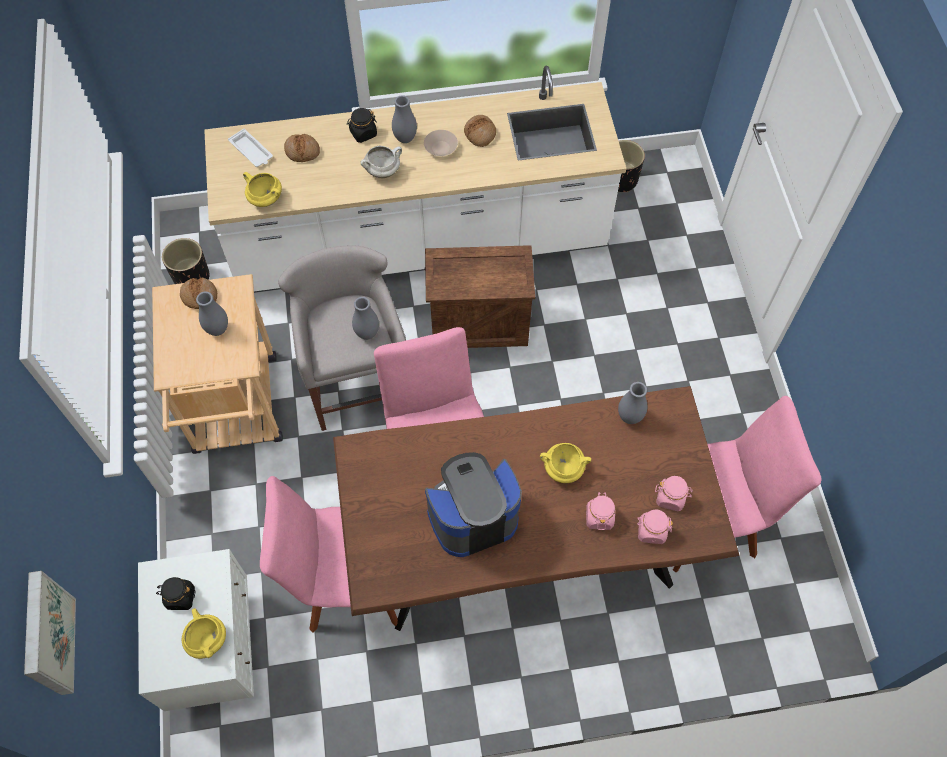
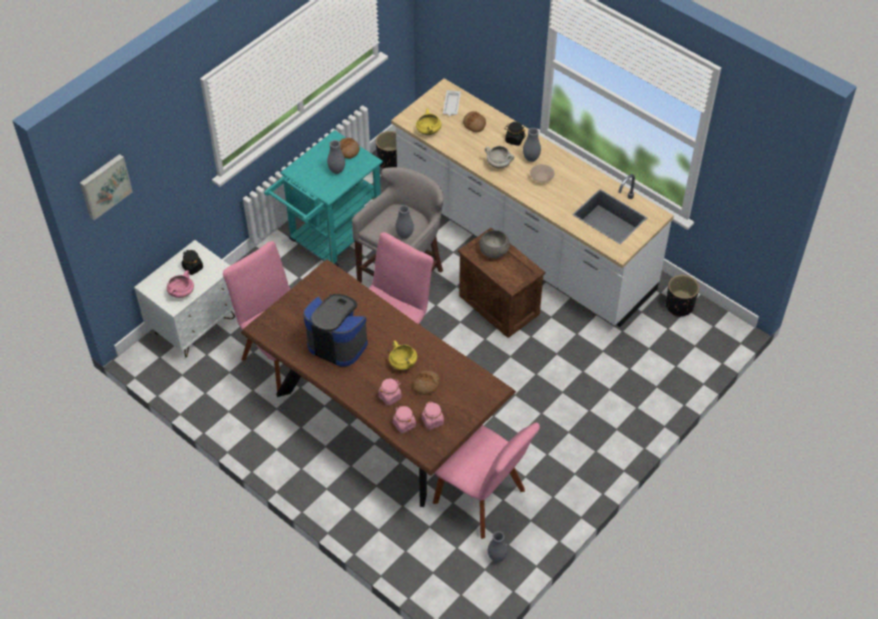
camera: 50 degrees right, 10 degrees down
(206, 639) = (181, 292): yellow cooking pot -> pink cooking pot
(236, 413) = (330, 240): beige cart -> turquoise cart
(460, 268) = (494, 251): none -> grey bowl
(480, 134) = (571, 187): bread -> bread (426, 385)
(629, 417) = (464, 373): grey vase -> grey vase (497, 557)

